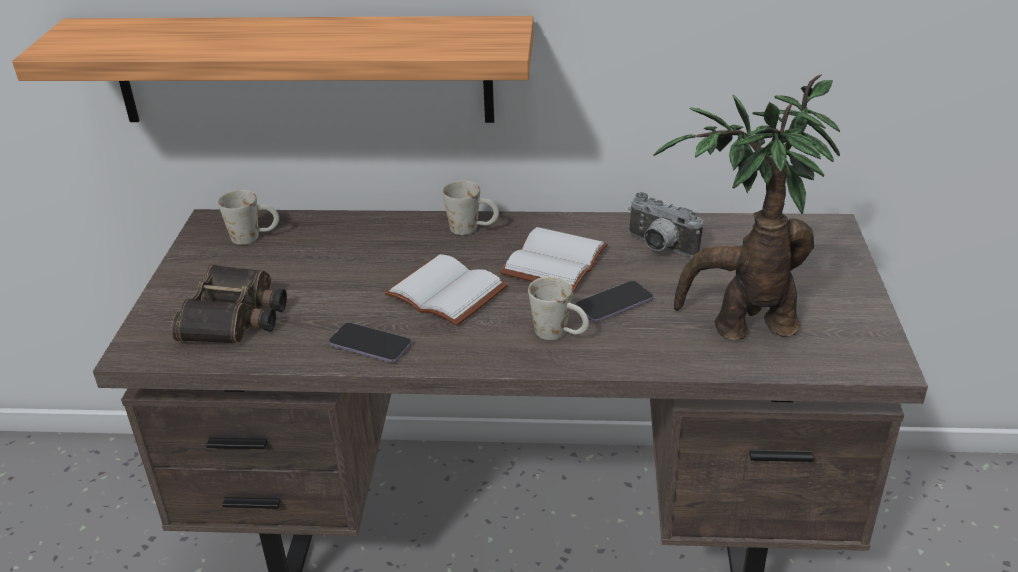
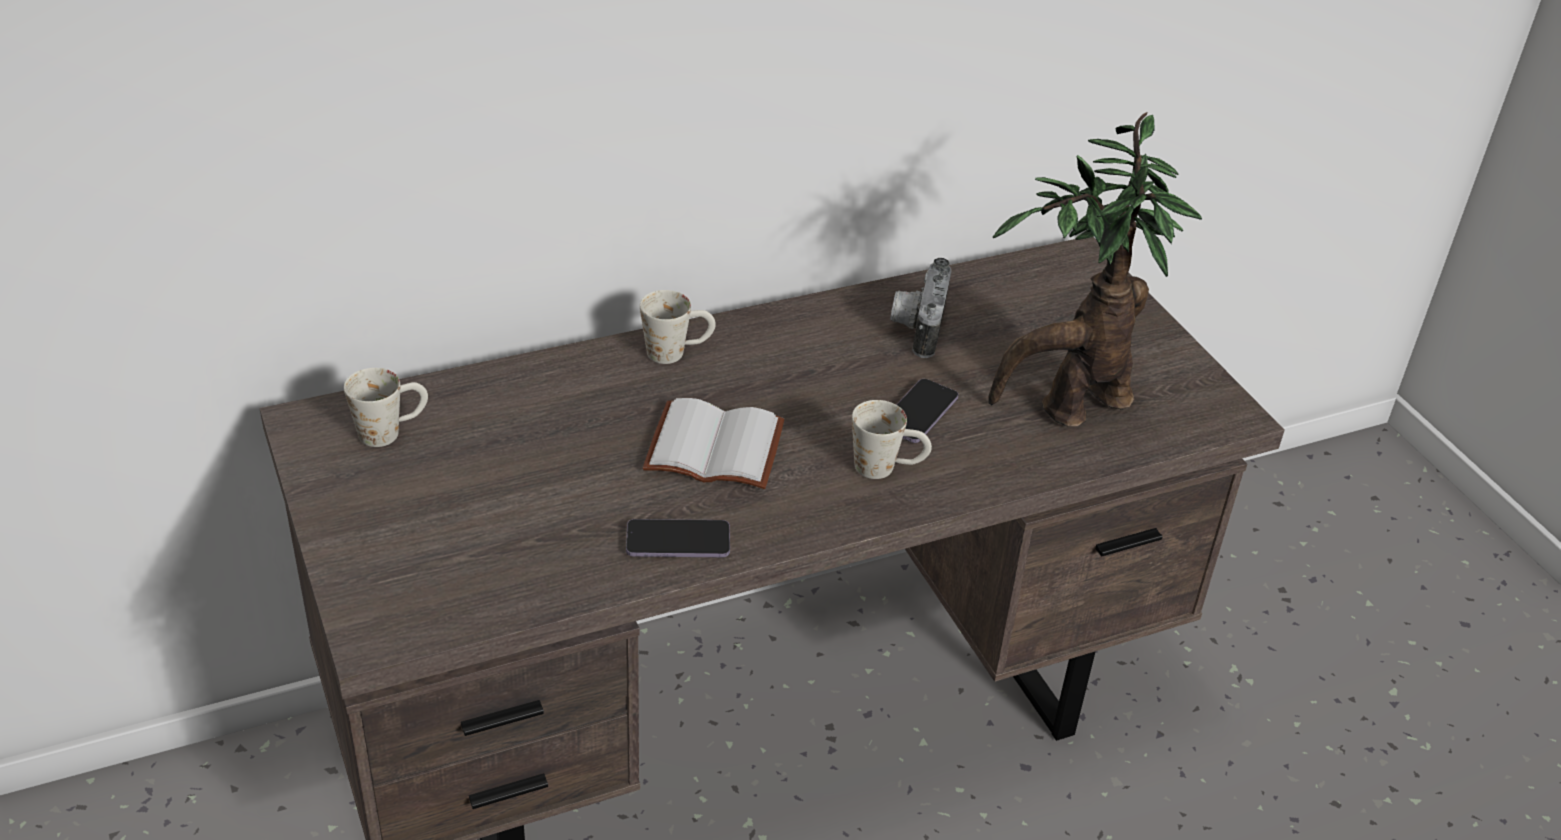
camera: 30 degrees left, 5 degrees up
(235, 316) = (470, 550): binoculars -> none
(302, 70) = (426, 183): shelf -> none
(552, 260) = (808, 373): white book -> none
(658, 247) = (916, 327): camera -> camera turned 90 degrees clockwise

